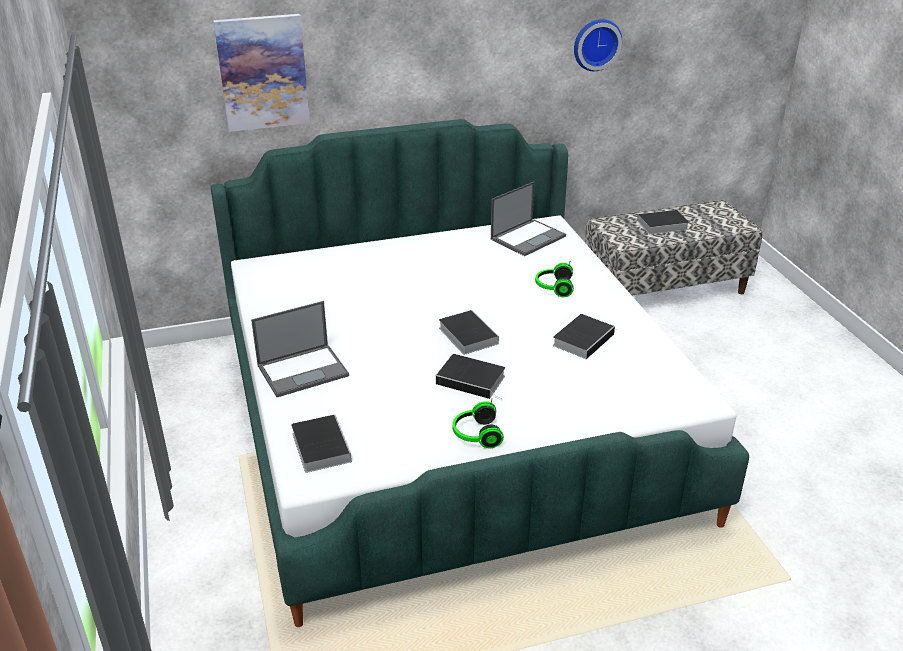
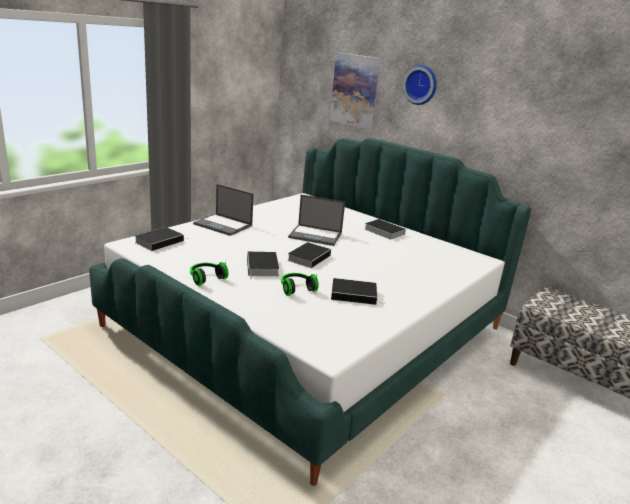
camera: 55 degrees right, 10 degrees down
(528, 237) = (454, 255): laptop -> laptop (316, 235)
(553, 287) = (404, 274): headphones -> headphones (296, 289)
(596, 44) = (585, 133): wall clock -> wall clock (421, 85)
(661, 225) = (594, 316): book -> book (383, 231)

